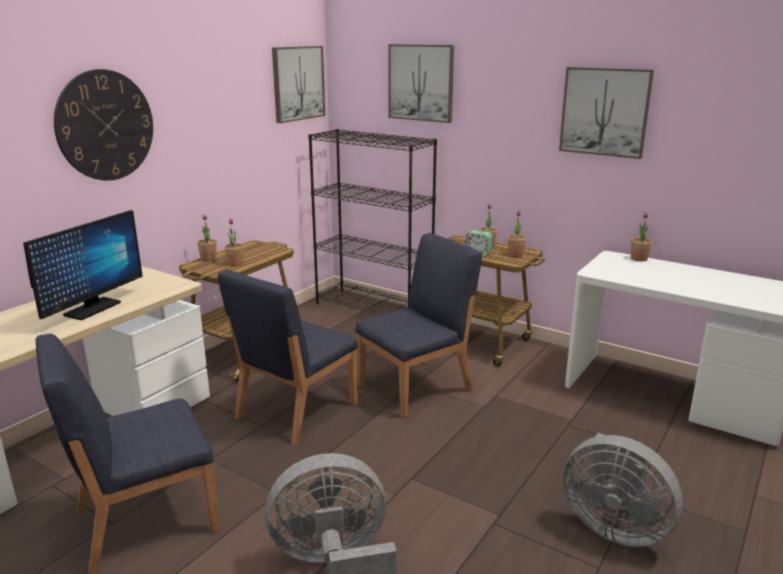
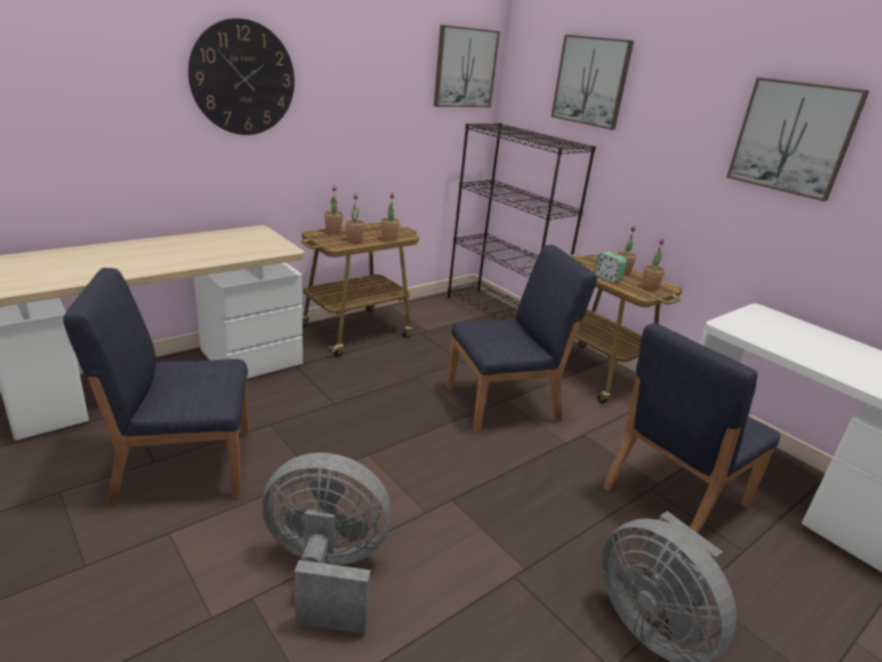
camera: 15 degrees right, 5 degrees up
(92, 309) = (191, 255): monitor -> none
(295, 411) = (372, 398): blue chair -> blue chair (673, 496)
(638, 259) = (793, 321): potted plant -> potted plant (389, 238)

